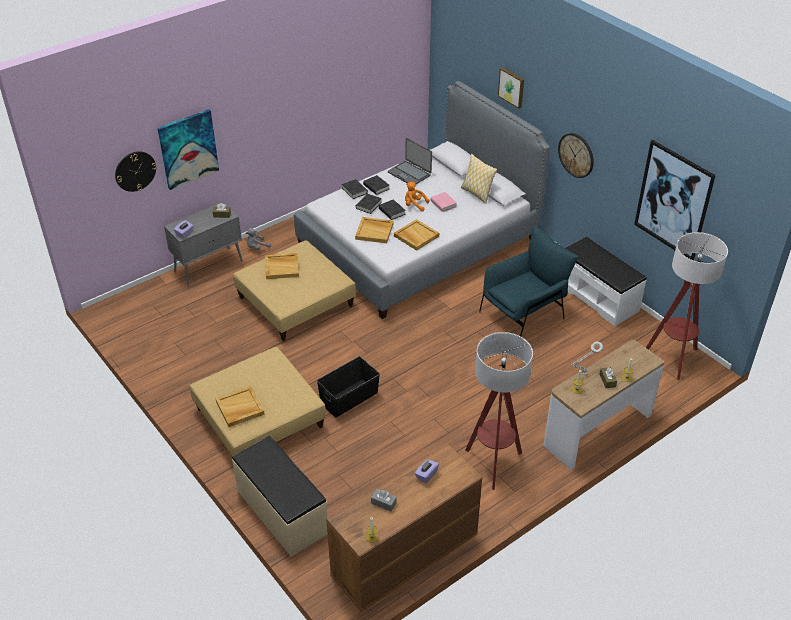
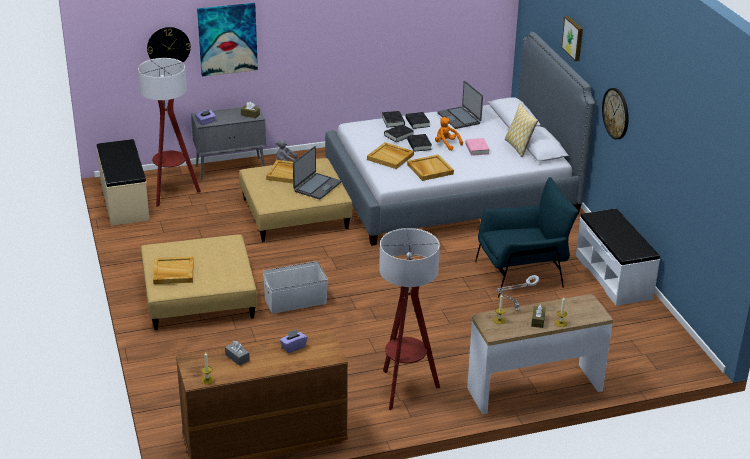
camera: 20 degrees right, 10 degrees down
(281, 512) = (171, 374): beige bench -> beige bench (124, 201)
(316, 275) = (317, 187): none -> laptop
(348, 397) = (295, 301): black storage box -> white storage box
(673, 200) = (685, 163): picture -> none
(673, 358) = (664, 348): floor lamp -> floor lamp (171, 193)

